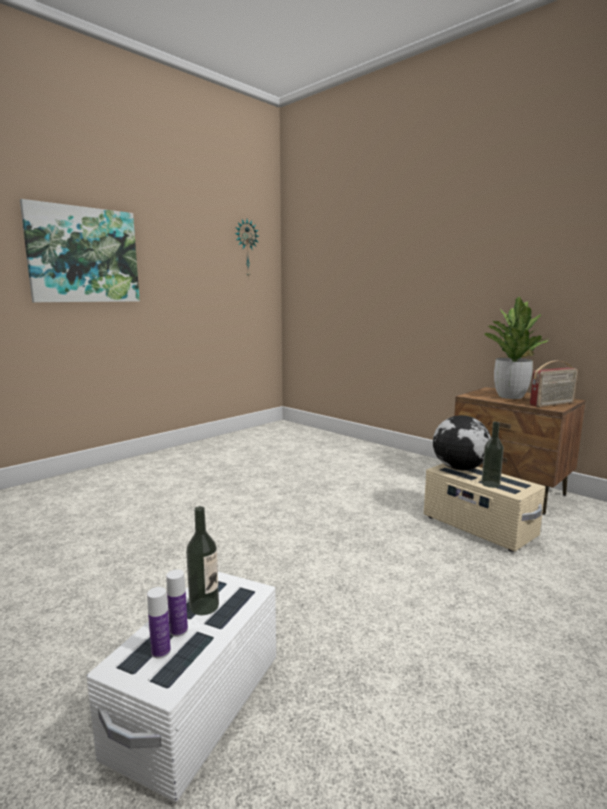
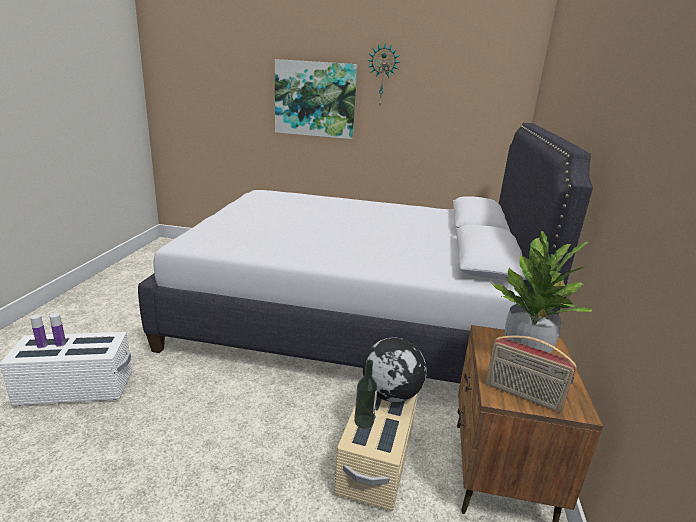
camera: 55 degrees right, 10 degrees up
(204, 606) = (85, 343): bottle -> none
(246, 248) = (482, 94): wall clock -> wall clock (382, 75)
(262, 480) = (351, 316): none -> white bed

